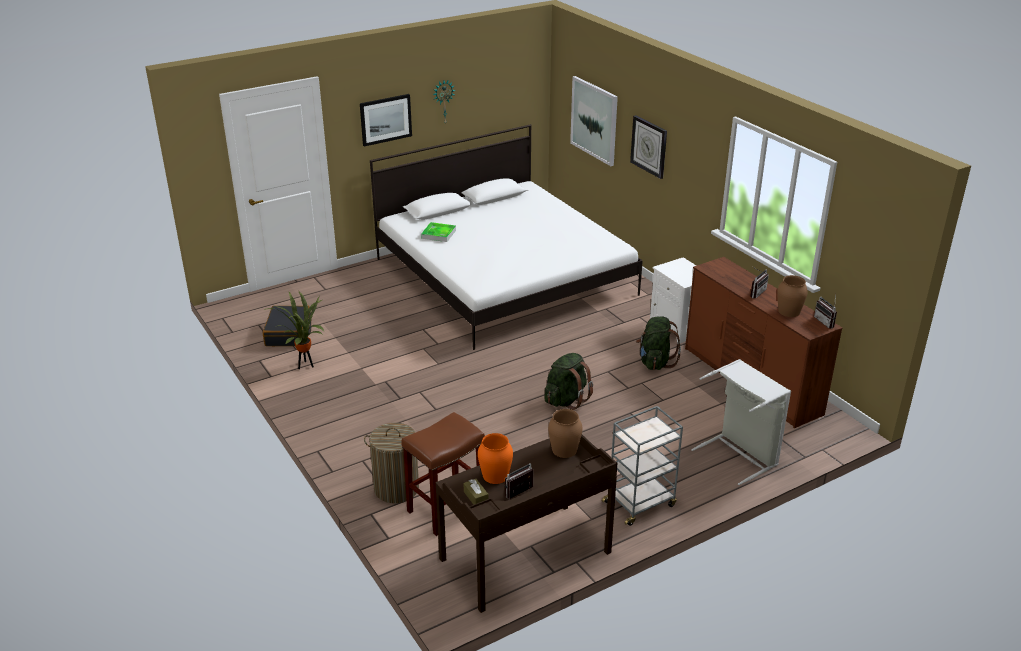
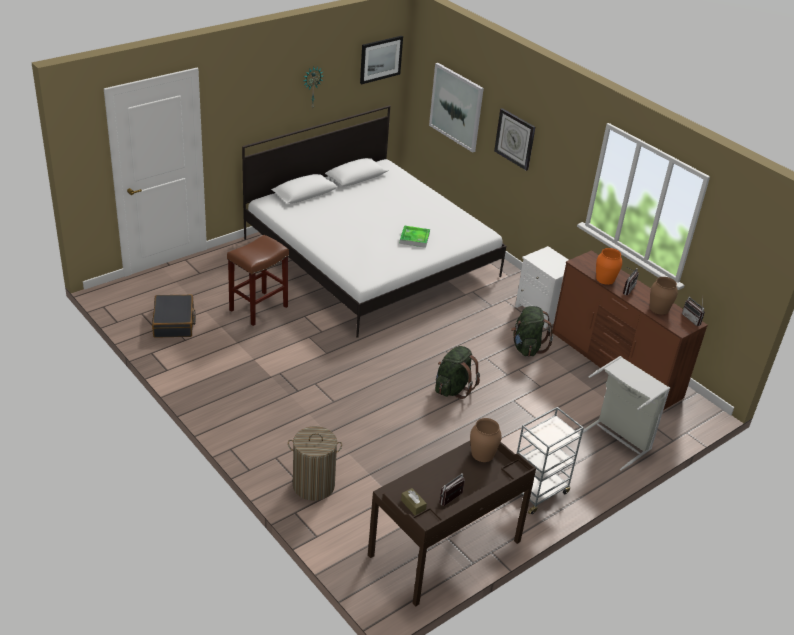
camera: 10 degrees left, 5 degrees up
(304, 366) = (197, 358): potted plant -> none
(385, 119) = (258, 106): picture -> picture (380, 59)
(438, 234) = (311, 220): tray -> tray (414, 238)
(446, 508) = (364, 504): brown stool -> brown stool (259, 308)
(495, 475) = (425, 482): orange vase -> orange vase (605, 279)

